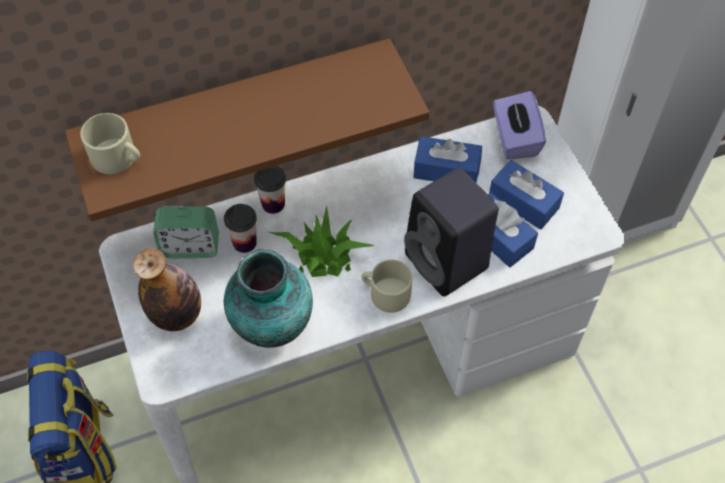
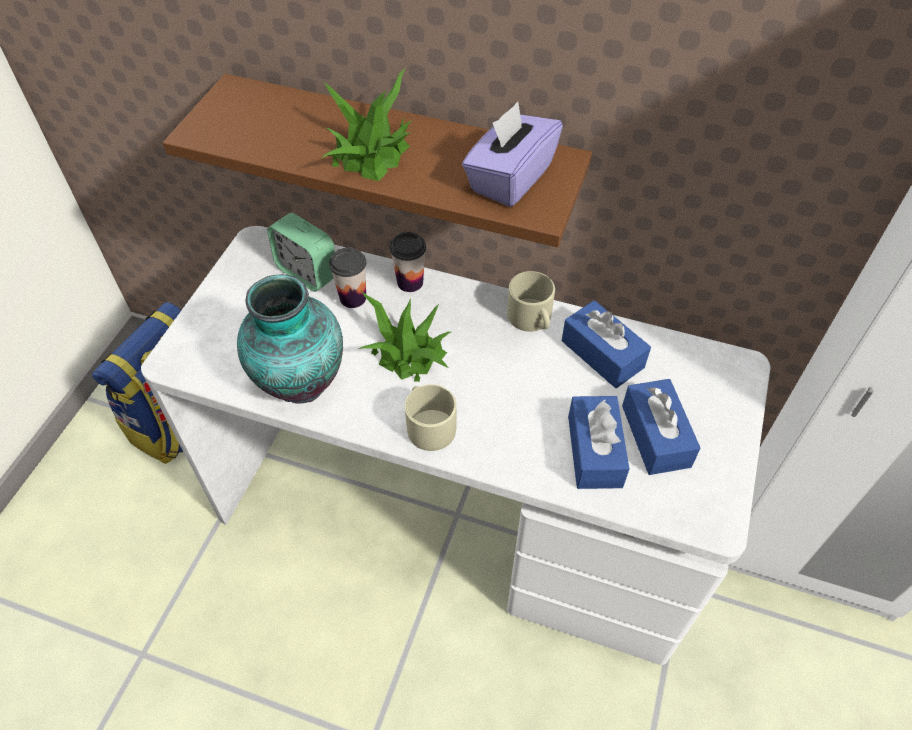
camera: 40 degrees right, 5 degrees down
(118, 158) = (236, 114): beige mug -> beige mug (532, 319)
(177, 315) = (238, 318): bottle -> none
(251, 126) = (372, 152): none -> potted plant
(448, 263) = (517, 440): black speaker -> none
(515, 139) = (705, 370): purple tissue box -> purple tissue box (509, 179)

